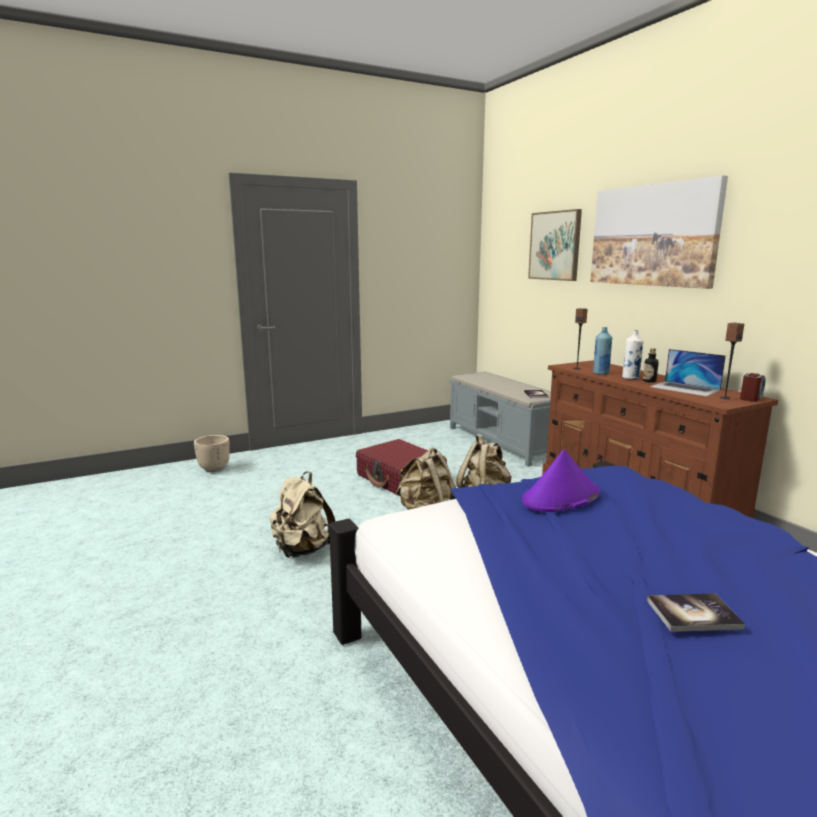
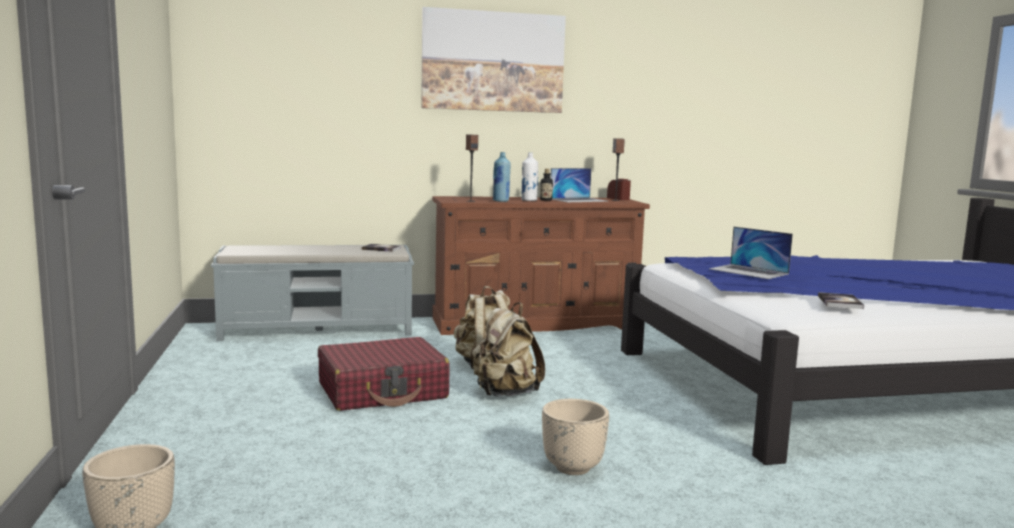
camera: 75 degrees left, 5 degrees down
(302, 550) = (573, 468): beige backpack -> beige planter
(555, 246) = (349, 64): picture -> none
(560, 497) = (749, 271): purple hat -> laptop
(693, 614) = (917, 277): book -> book (840, 302)

